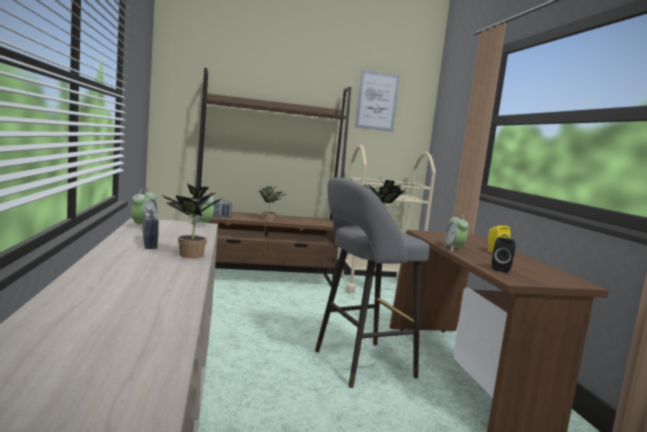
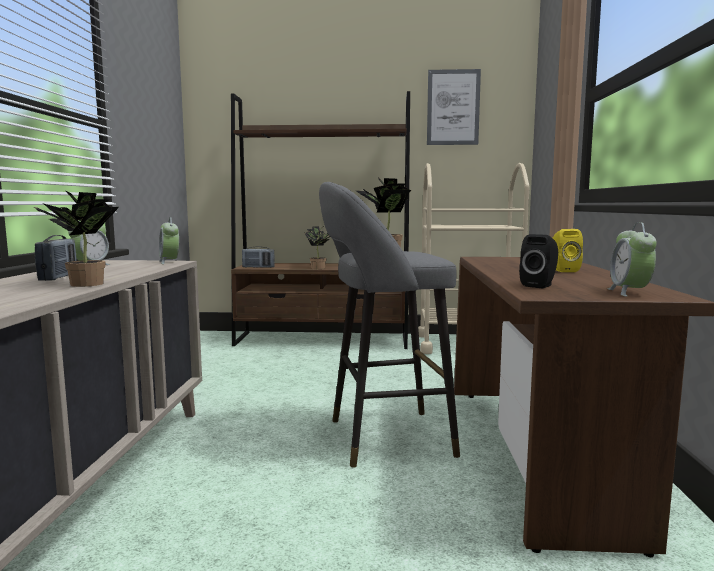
camera: 15 degrees right, 0 degrees up
(454, 248) = (497, 269): alarm clock -> alarm clock (629, 292)

